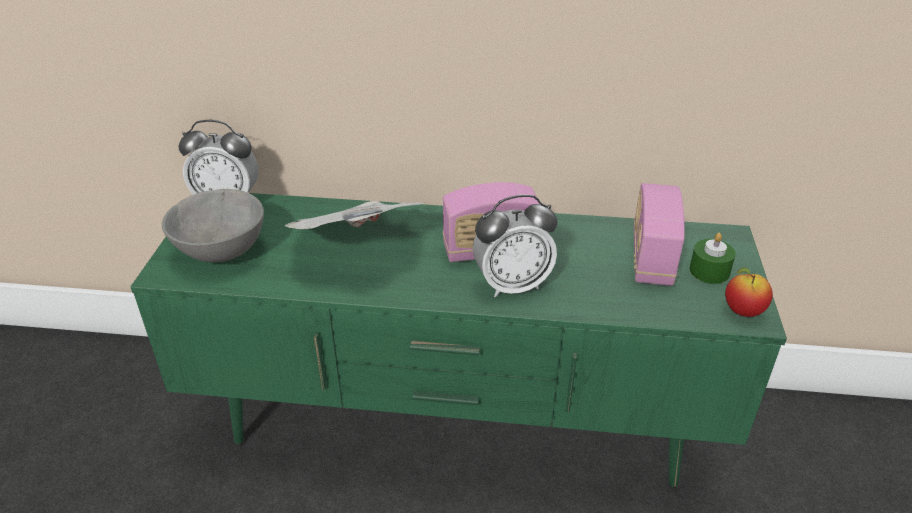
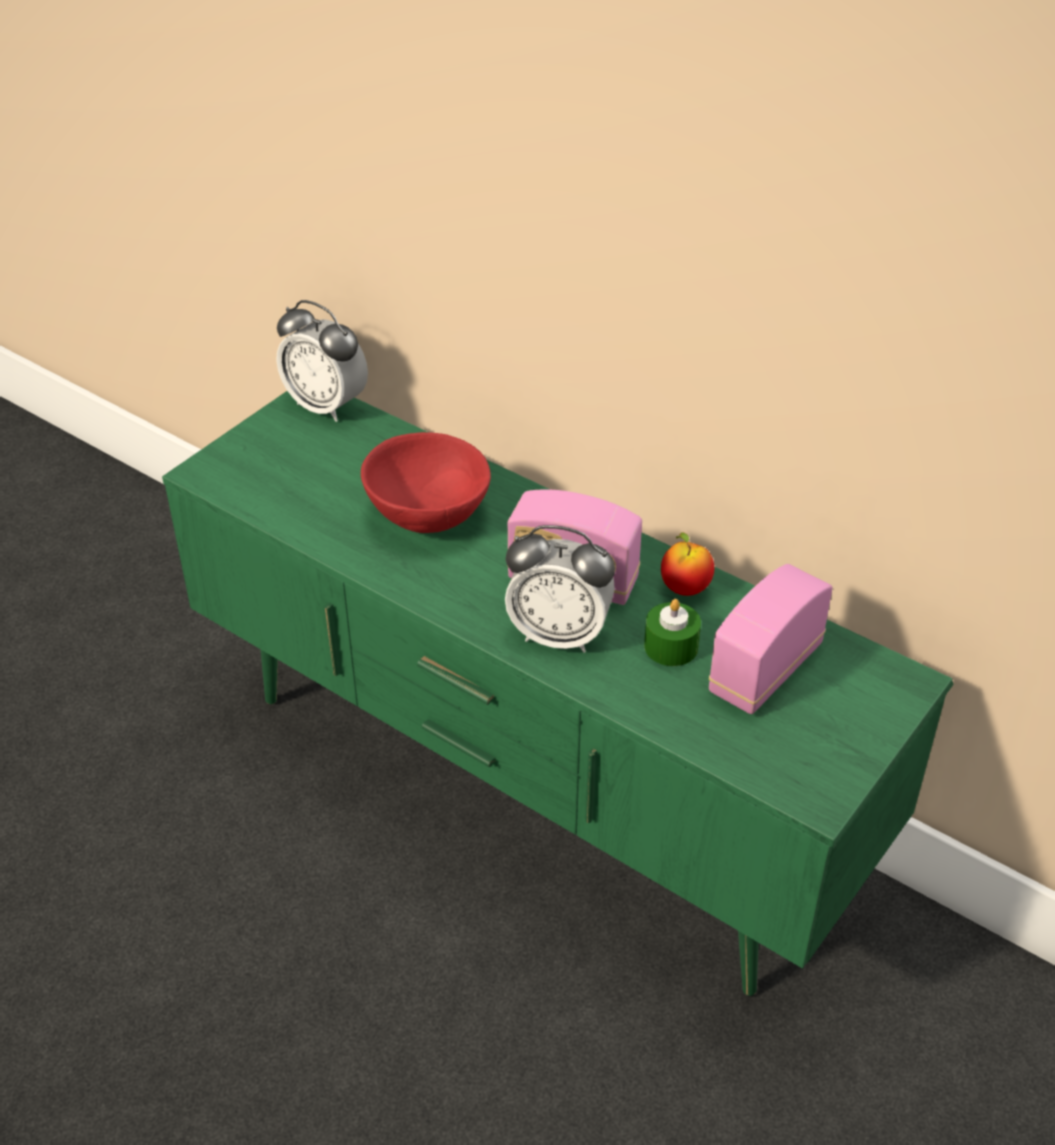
camera: 30 degrees right, 5 degrees up
(220, 252) = (275, 468): grey bowl -> none
(359, 244) = (429, 514): newspaper -> red bowl
(709, 271) = (825, 716): green candle -> green candle (671, 646)
(743, 311) = (813, 784): apple -> apple (685, 588)

